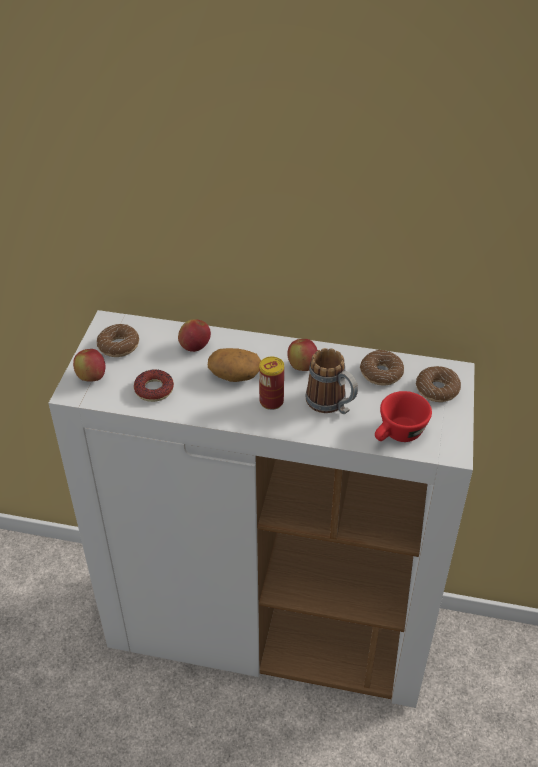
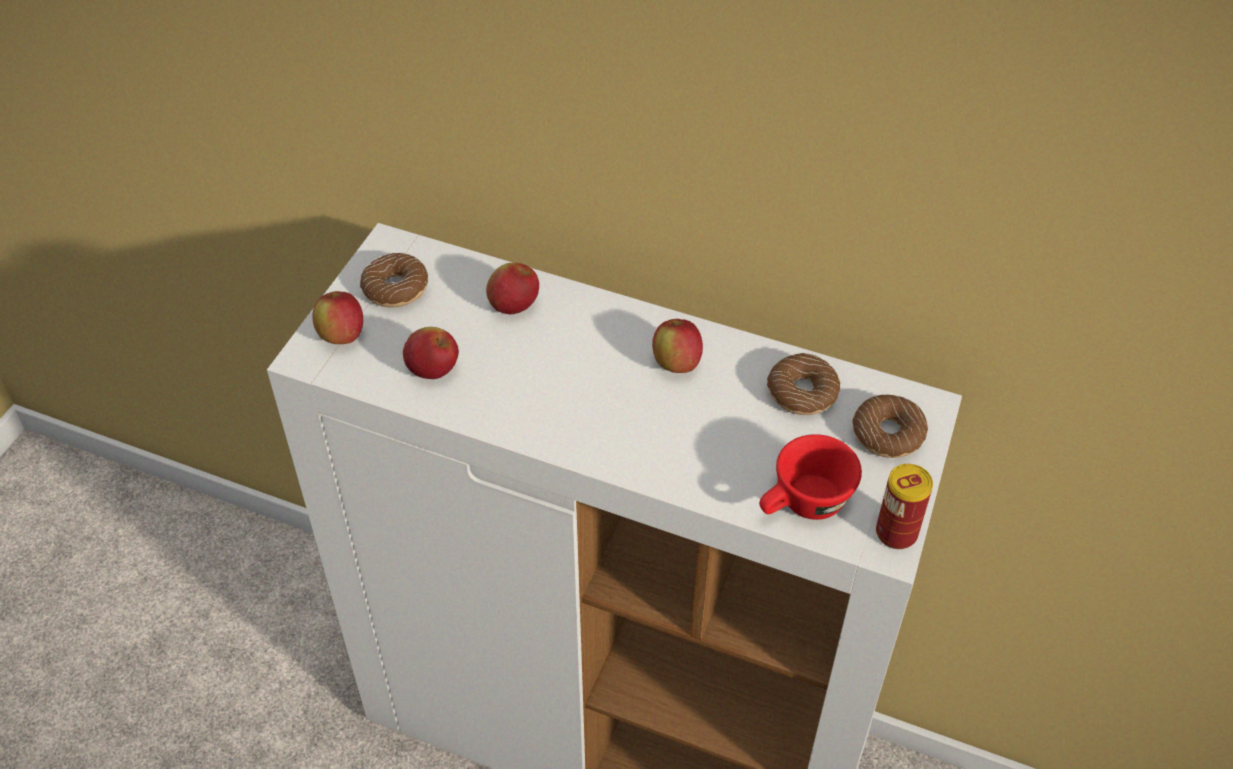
camera: 10 degrees right, 5 degrees up
(154, 389) = (433, 370): donut -> apple
(234, 375) = (564, 363): potato -> none
(271, 401) = (612, 416): can -> can (896, 533)
(332, 405) = (708, 437): mug -> none

